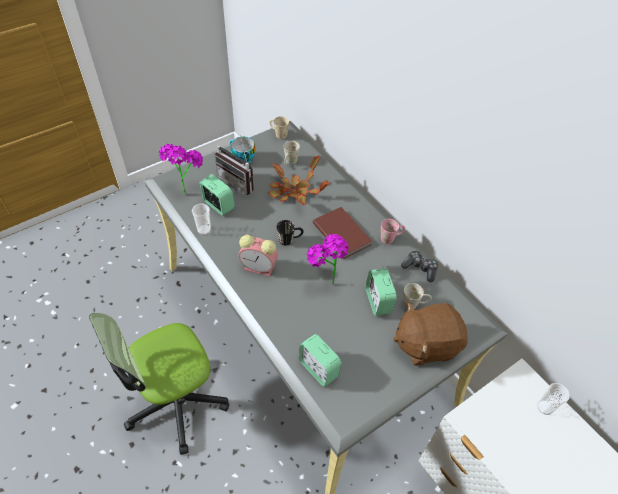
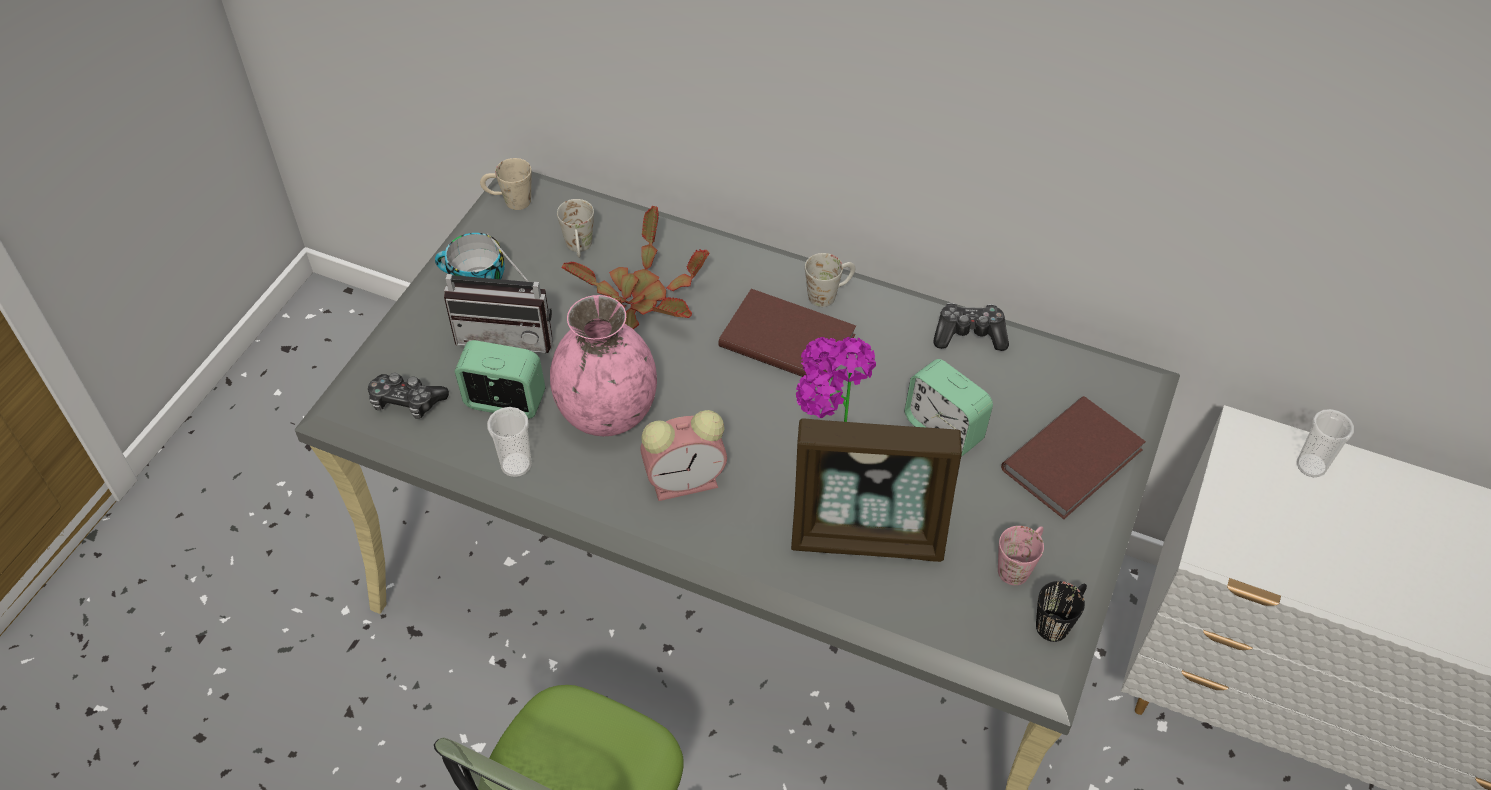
camera: 30 degrees left, 0 degrees up
(185, 189) = (406, 402): potted plant -> game controller
(251, 227) = (608, 413): none -> pink vase
(290, 239) = (700, 399): black mug -> black mug (1058, 620)
(313, 326) = (868, 535): none -> picture frame
(318, 368) = (935, 603): alarm clock -> none
(391, 238) = (879, 304): pink mug -> pink mug (1019, 564)
(414, 304) = (1006, 402): white mug -> white mug (829, 293)
(426, 344) = (1075, 460): brown plush toy -> brown book

